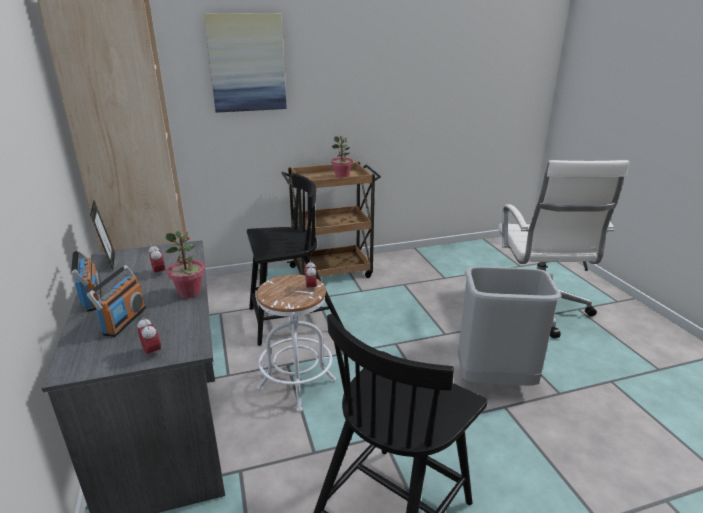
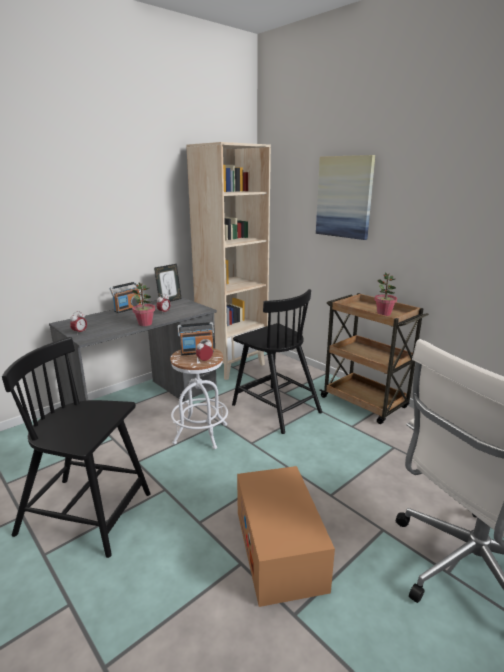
camera: 65 degrees right, 5 degrees down
(124, 321) = (108, 320): radio -> radio (197, 352)
(495, 380) = (279, 548): grey trash can -> cardboard box

